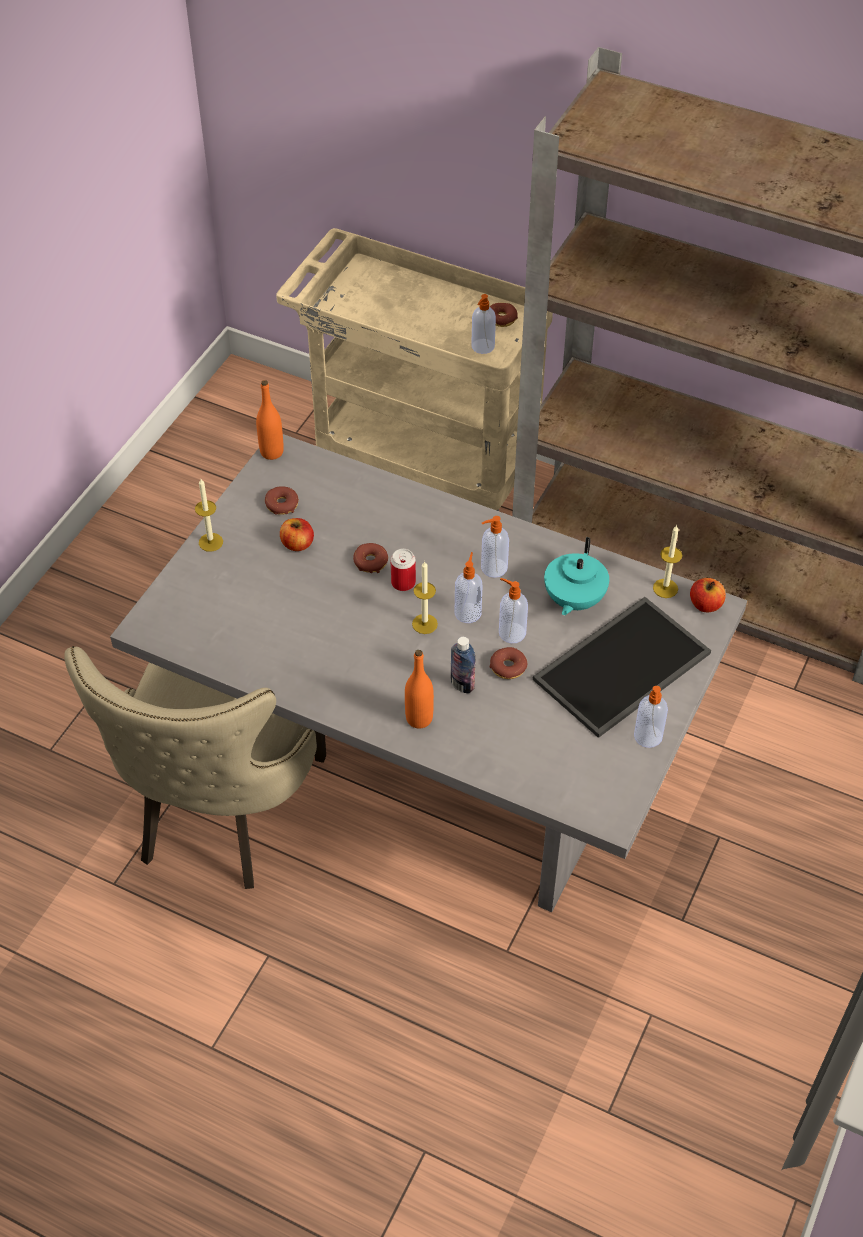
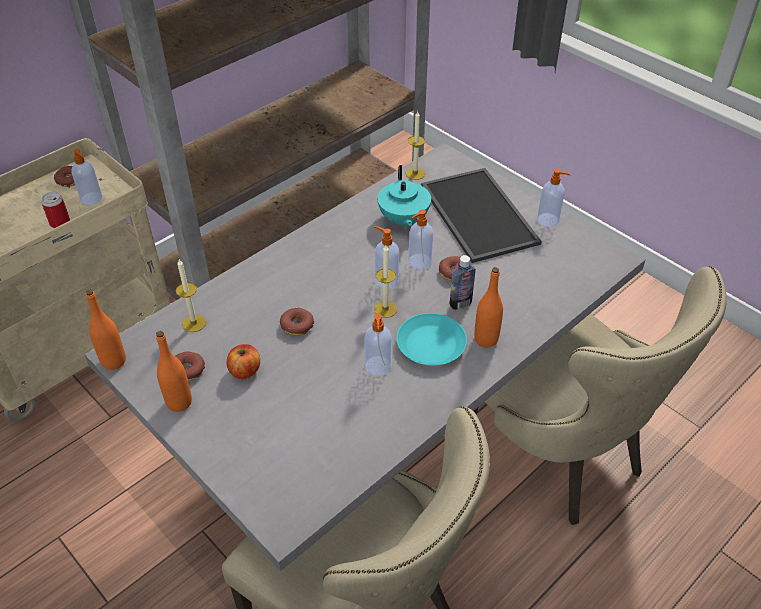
camera: 70 degrees left, 5 degrees down
(210, 542) = (200, 438): candle -> candle (194, 323)
(243, 513) = (179, 402): none -> orange bottle
(391, 675) = (432, 344): none -> turquoise plate
(403, 583) = (332, 310): can -> can (60, 222)
(493, 568) = (347, 253): soap dispenser -> soap dispenser (378, 367)
(493, 953) = (561, 454): none -> beige chair
(573, 600) = (403, 220): turquoise teapot -> turquoise teapot turned 45 degrees clockwise
(705, 604) = (439, 160): apple -> none

